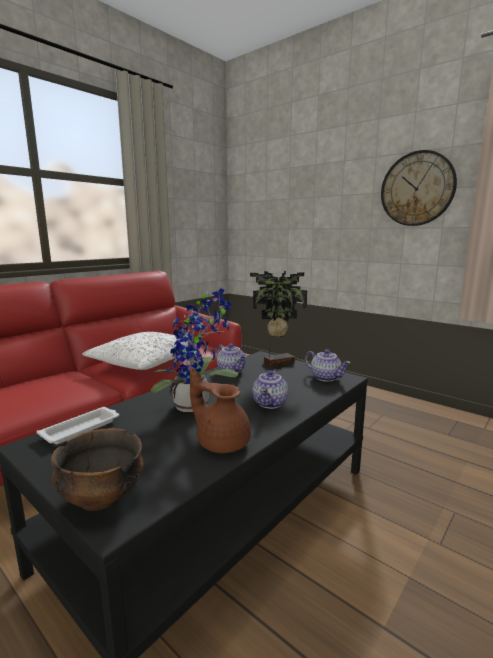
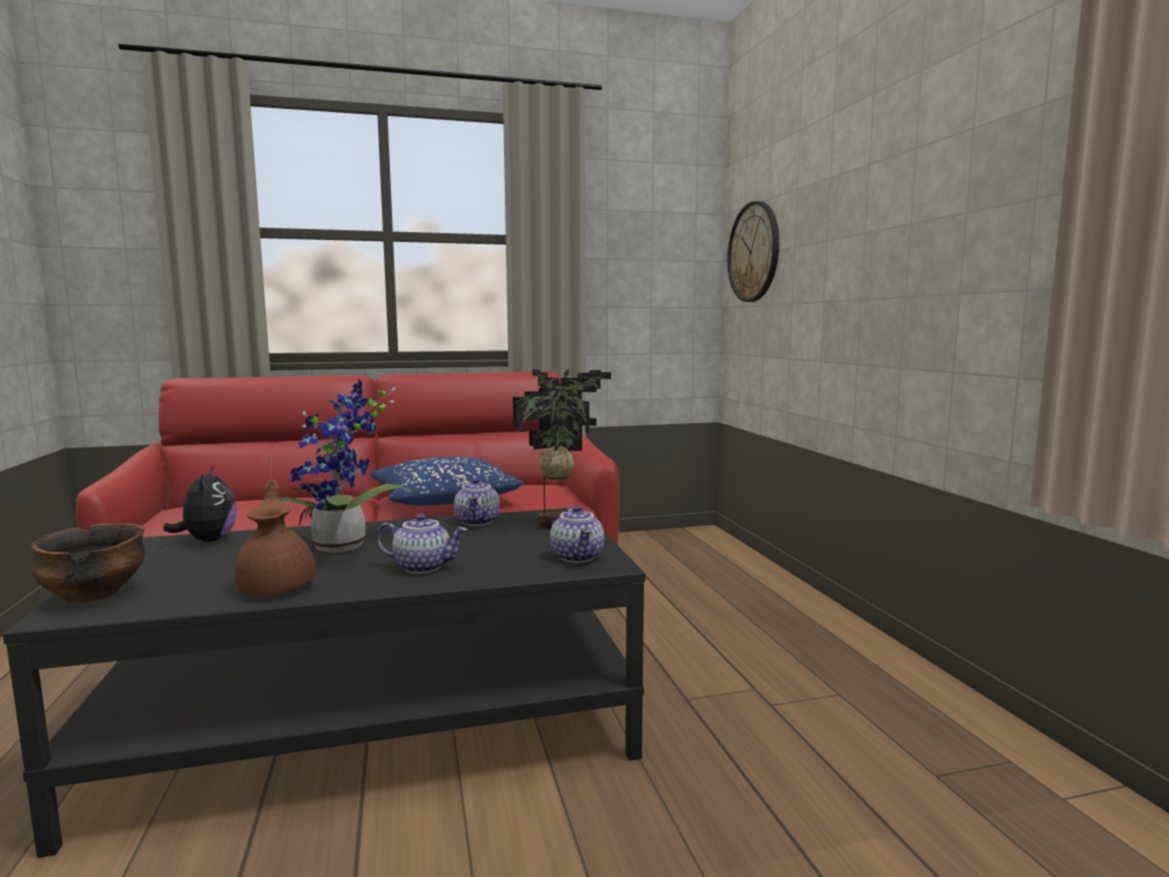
camera: 35 degrees right, 5 degrees down
(82, 428) = (208, 540): white tray -> plush toy
(144, 362) = (445, 499): white pillow -> blue pillow
(270, 404) = (423, 567): teapot -> teapot turned 135 degrees counterclockwise
(417, 189) = (978, 207): wall clock -> wall clock (754, 252)

